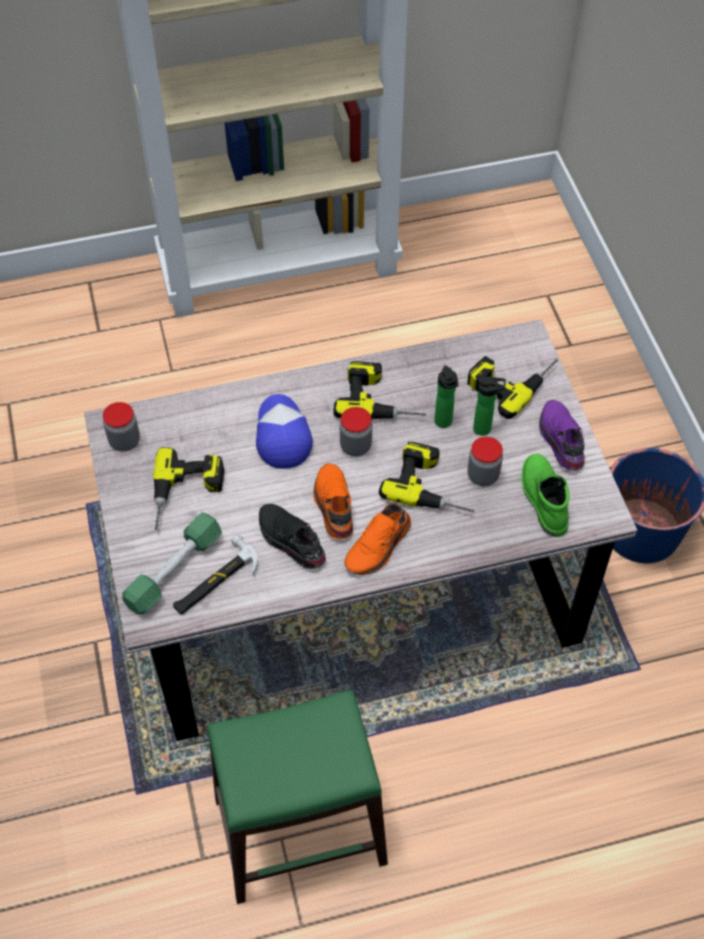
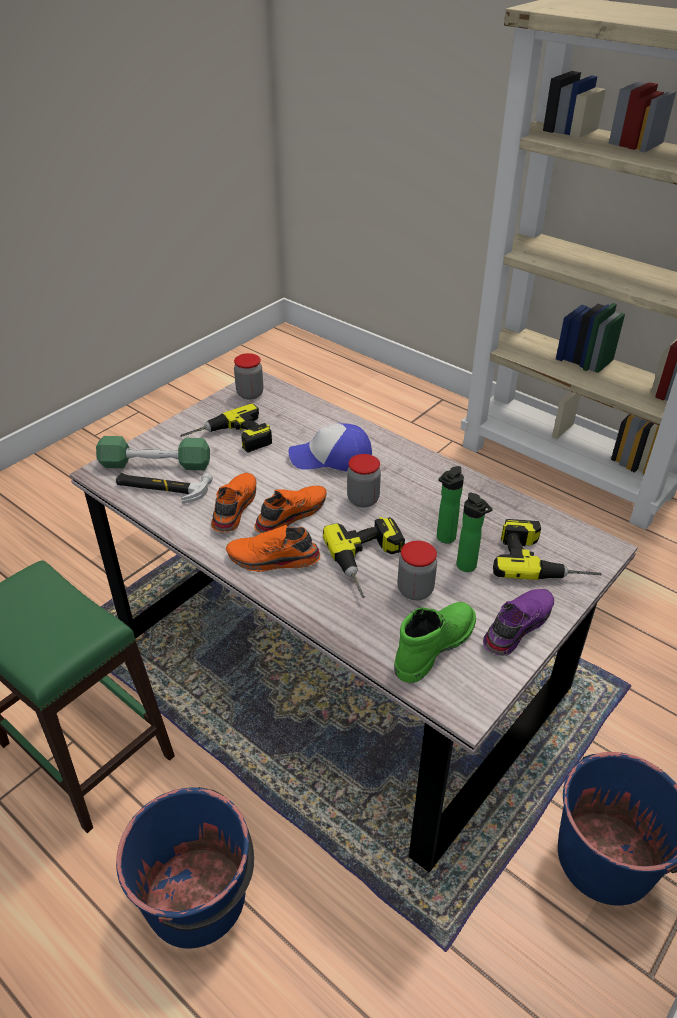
camera: 55 degrees right, 15 degrees down
(282, 435) = (331, 458): cap -> cap turned 135 degrees counterclockwise
(290, 541) = (233, 508): black shoe -> orange shoe
(381, 398) = (427, 491): power drill -> none
(499, 806) = (198, 897): none -> blue bucket

